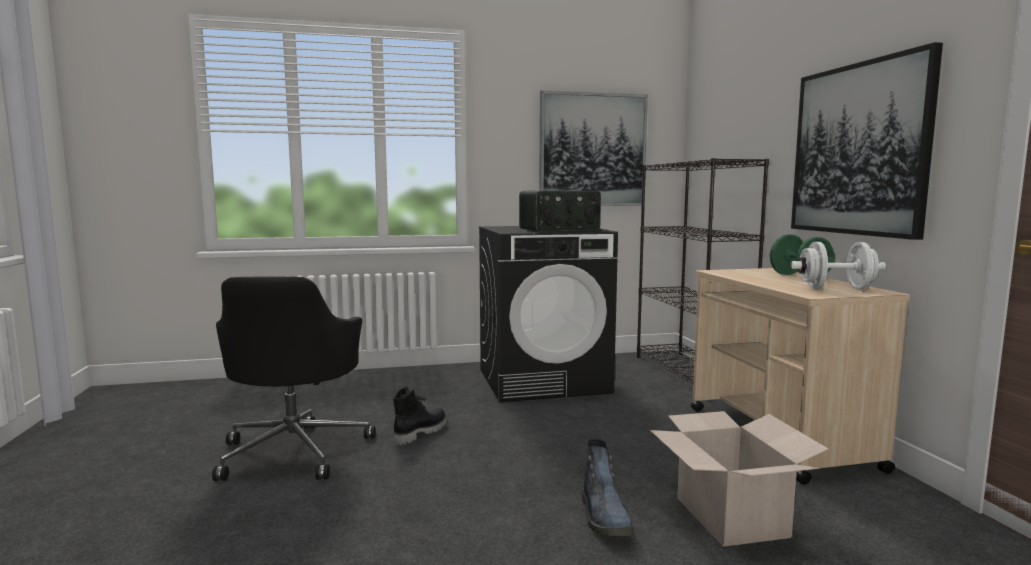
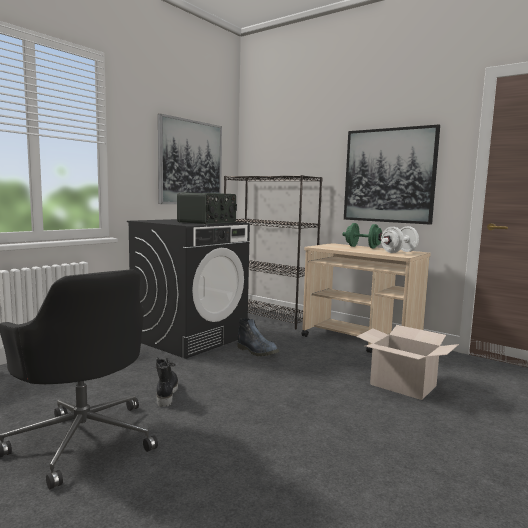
camera: 40 degrees left, 0 degrees up
(605, 518) = (358, 406): boot -> boot (257, 352)

